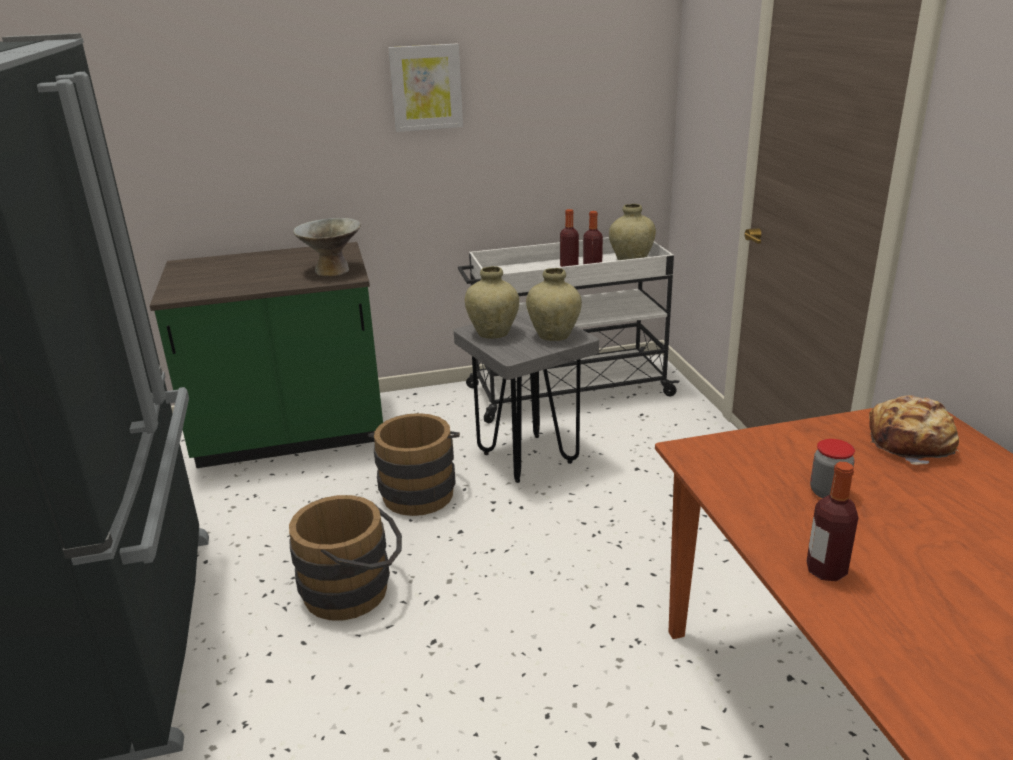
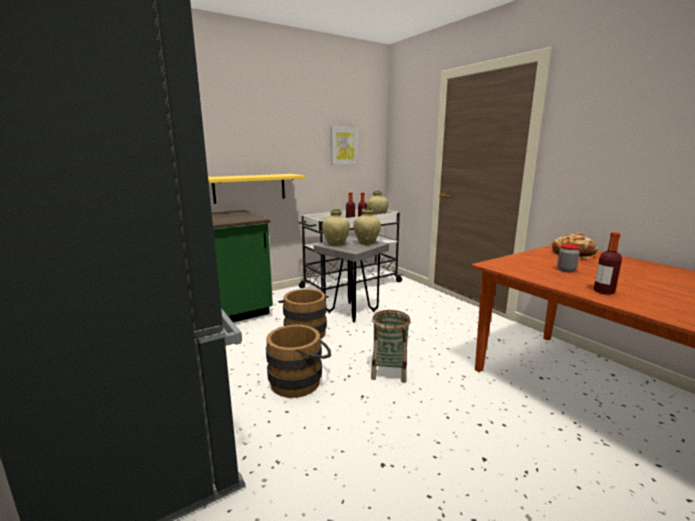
camera: 20 degrees left, 10 degrees down
(332, 270) = (245, 217): grey bowl -> none
(367, 200) = (250, 188): none -> yellow shelf
(426, 87) = (280, 131): picture -> picture (344, 146)
(509, 603) = (389, 371): none -> basket

